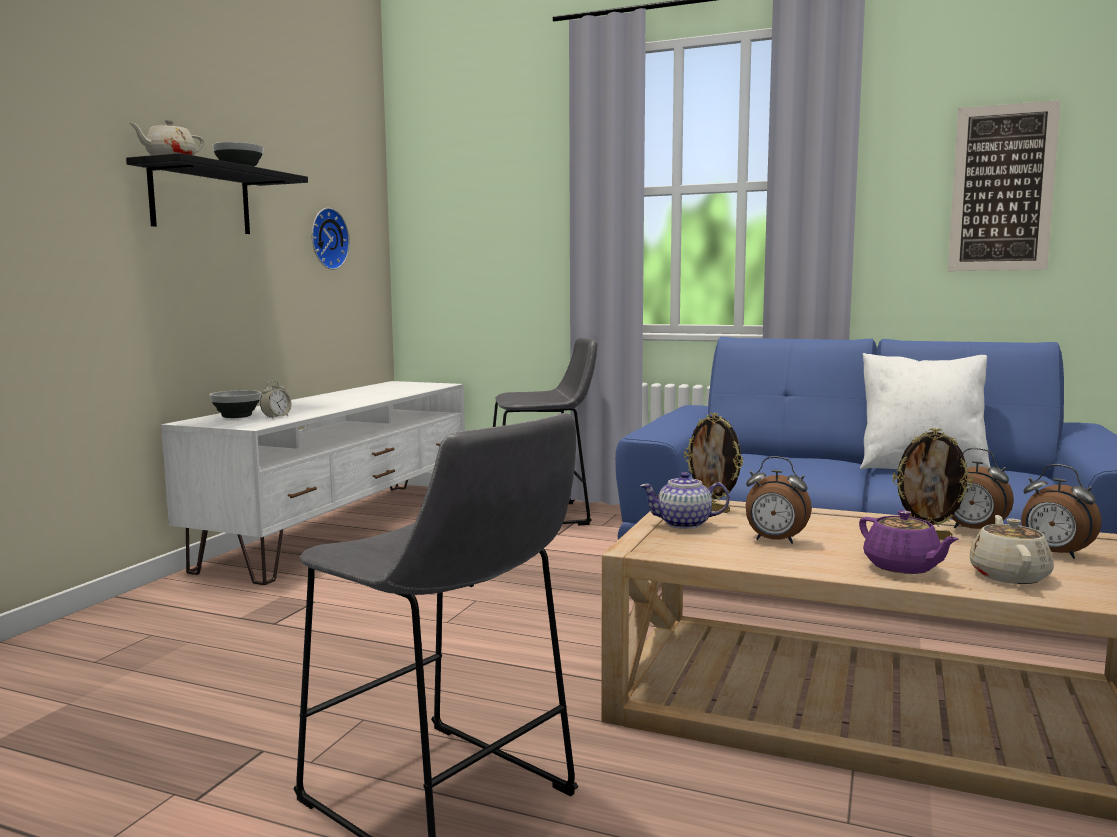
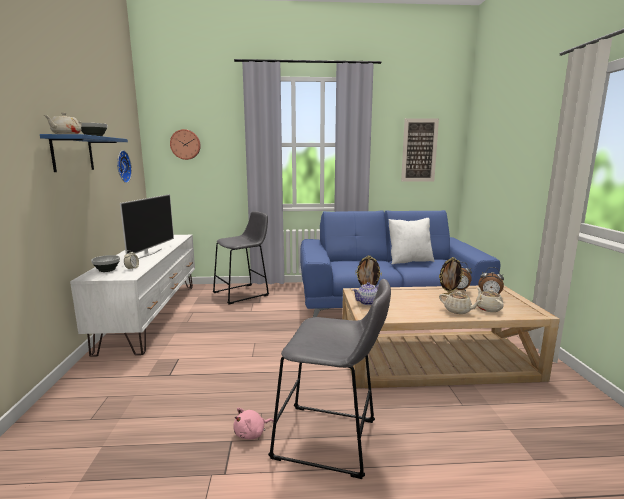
camera: 25 degrees left, 5 degrees up
(201, 200) = (72, 153): black shelf -> blue shelf
(309, 748) = (251, 433): none -> pink plush toy
(341, 402) = (149, 253): none -> television
(462, 200) = (185, 144): none -> wall clock
(774, 541) = (406, 305): alarm clock -> none
(903, 567) = (458, 311): purple teapot -> beige teapot

